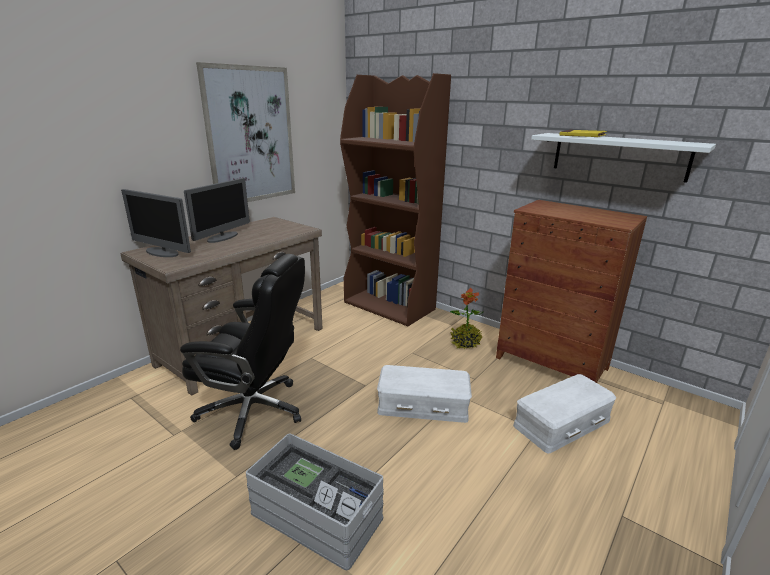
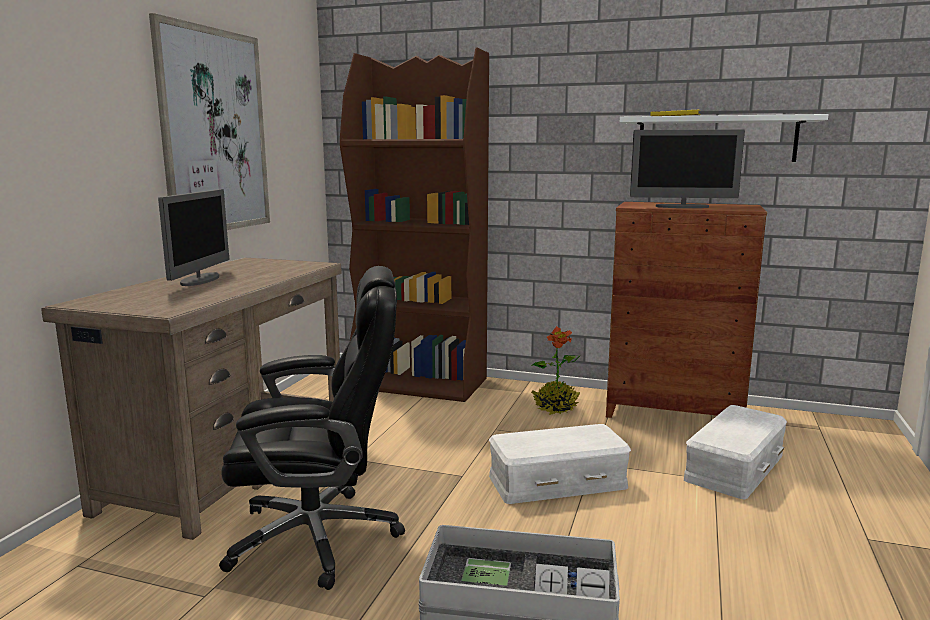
camera: 20 degrees left, 10 degrees down
(162, 253) = (123, 301): monitor -> monitor (682, 207)

